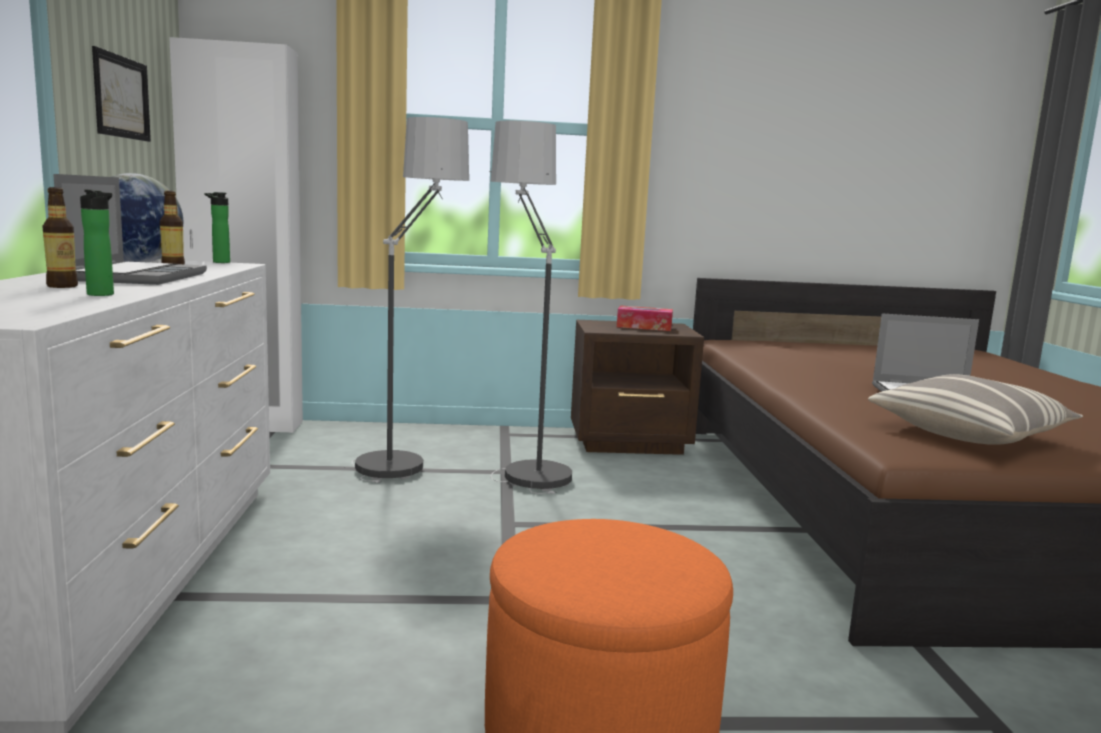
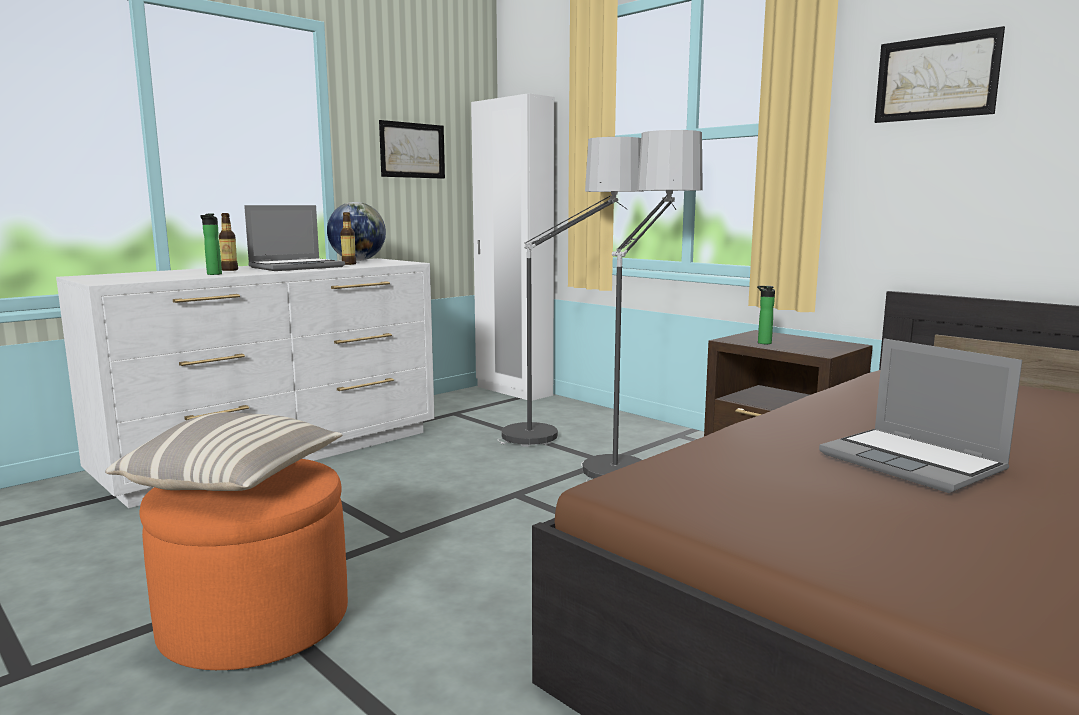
camera: 50 degrees right, 0 degrees up
(219, 262) = (406, 261): bottle -> bottle (763, 343)
(644, 327) = (799, 342): tissue box -> none
(727, 107) = (936, 77): none -> picture
(969, 434) = (776, 500): pillow -> pillow (234, 481)

